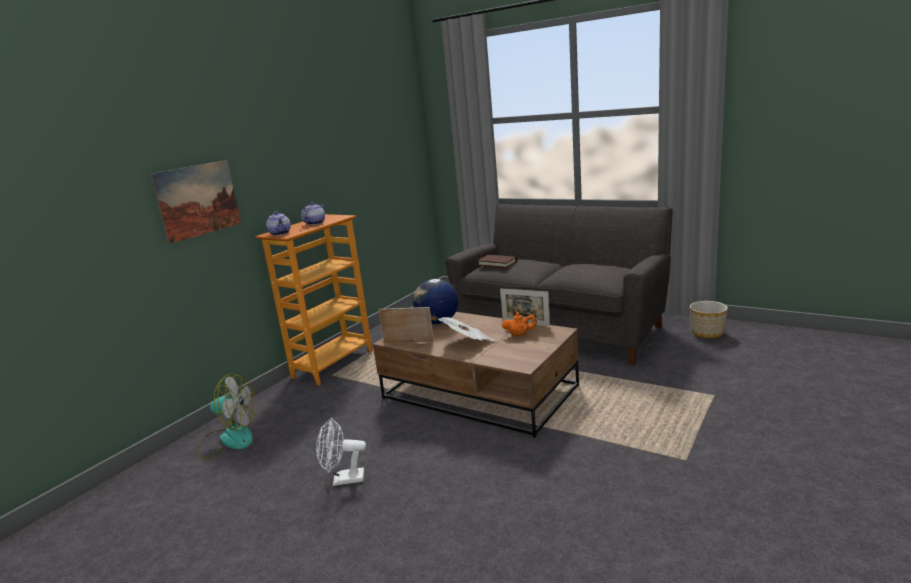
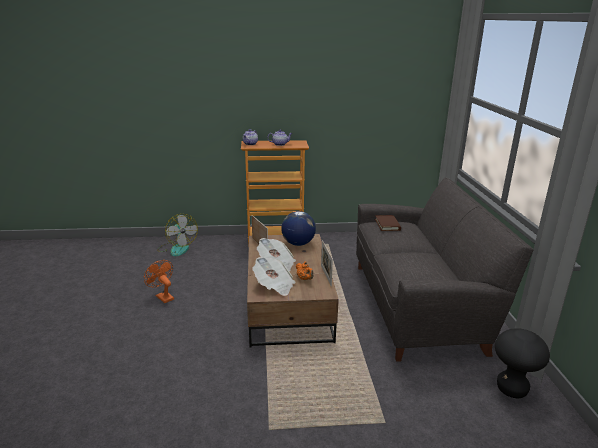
camera: 50 degrees right, 5 degrees up
(198, 200) = (208, 110): picture -> none
(343, 480) = (162, 296): white fan -> orange fan
(514, 352) = (274, 286): none -> newspaper
(707, 333) = (511, 389): planter -> black stool

